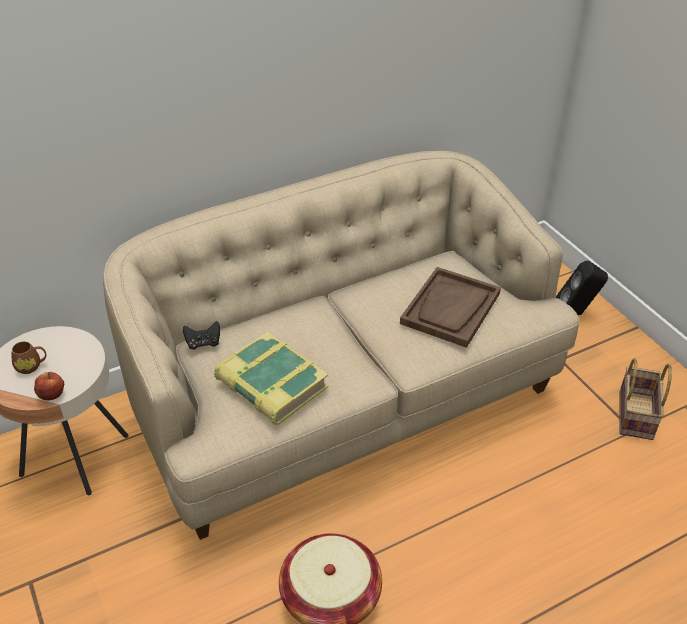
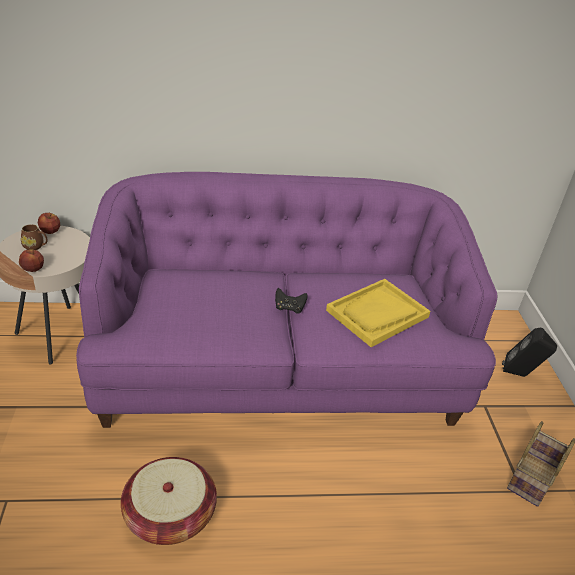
camera: 20 degrees right, 5 degrees down
(32, 340) = (50, 231): none -> apple
(203, 343) = (165, 273): black game controller -> black game controller (289, 308)
(271, 385) = (191, 318): book -> none
(344, 400) = (279, 369): beige sofa -> purple sofa
(450, 309) = (377, 314): brown tray -> yellow tray

